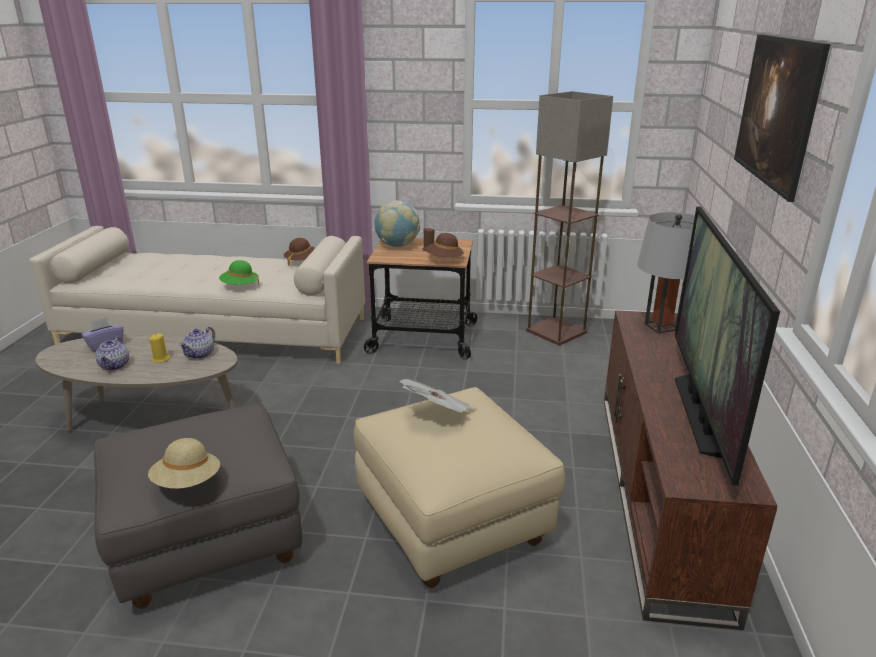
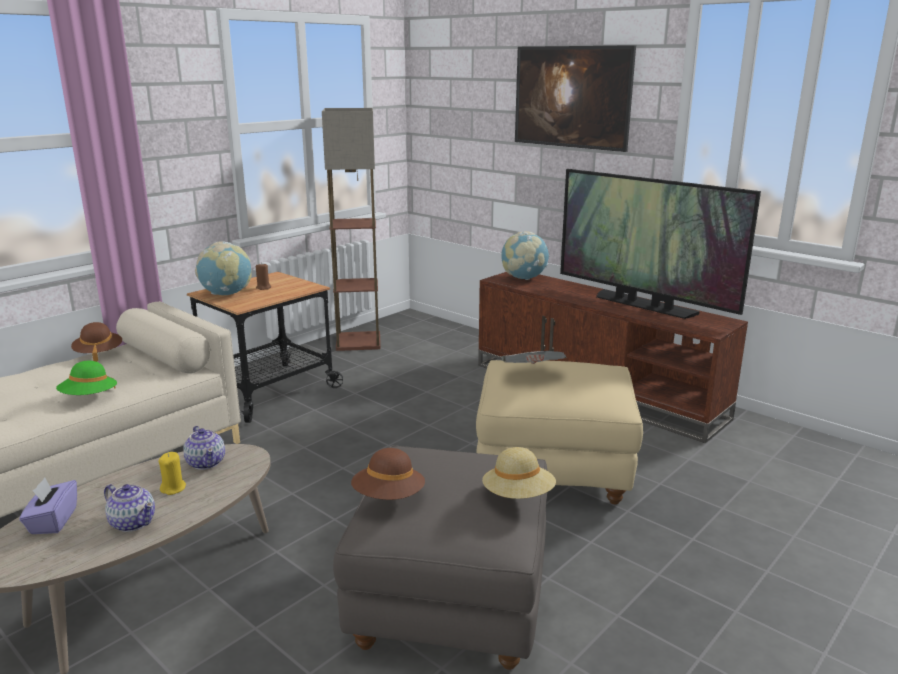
camera: 55 degrees left, 5 degrees down
(444, 260) = (300, 289): brown hat -> brown hat (389, 497)
(661, 326) = (523, 278): grey table lamp -> globe

